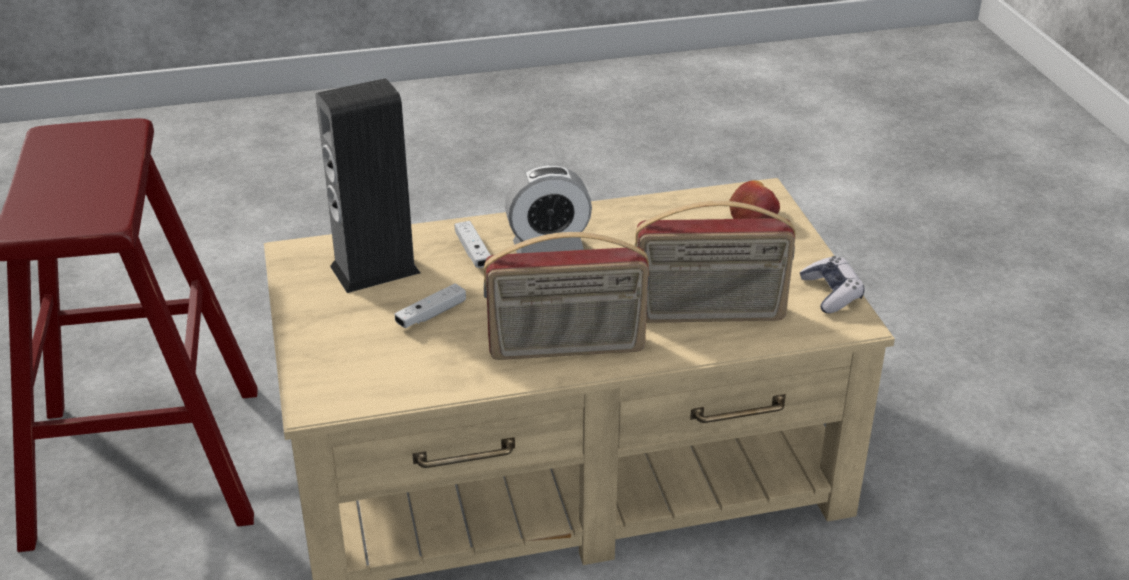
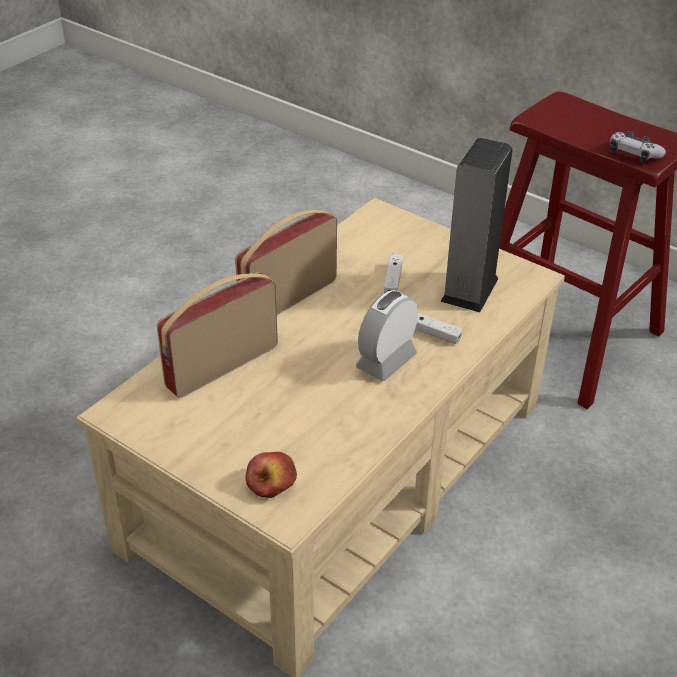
camera: 140 degrees right, 5 degrees up
(831, 293) = (146, 430): game controller -> game controller (633, 154)

